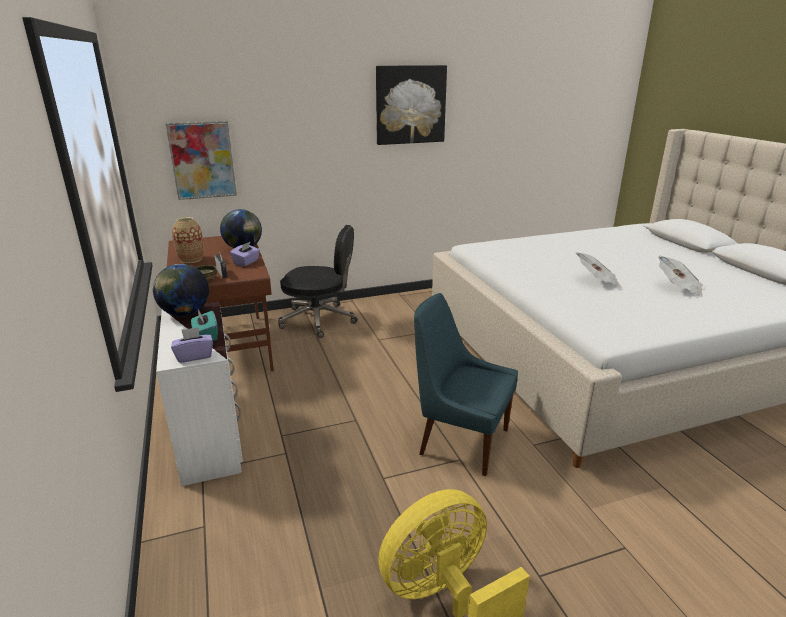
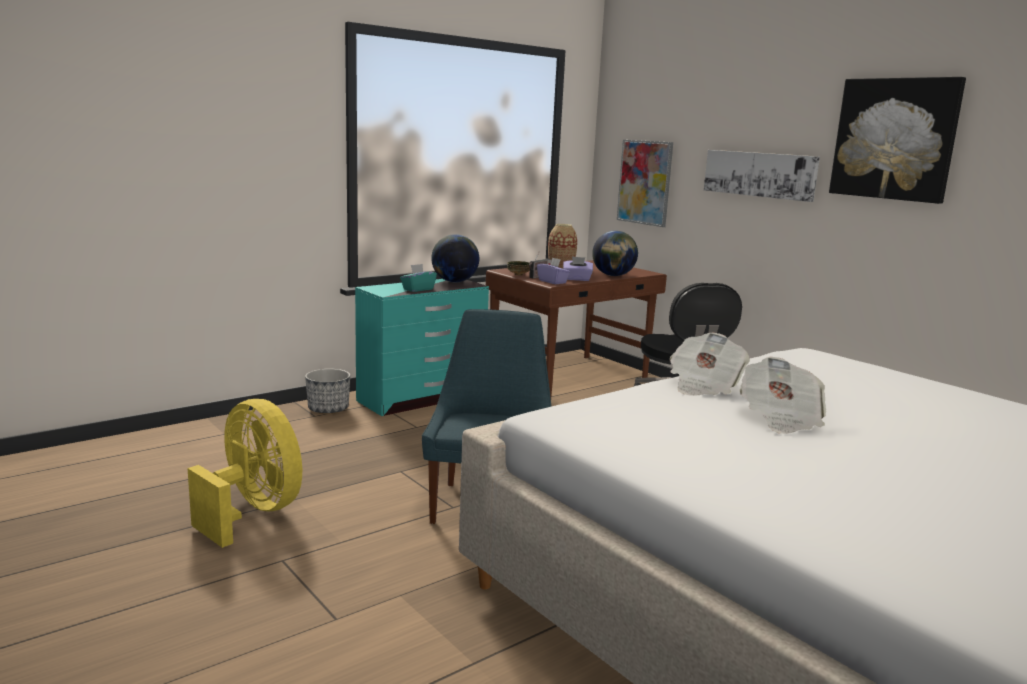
camera: 70 degrees right, 10 degrees down
(193, 512) = (328, 410): none -> planter
(194, 356) = (382, 290): purple tissue box -> purple tissue box (552, 282)
(211, 437) = (423, 398): white dresser -> turquoise dresser
(319, 138) = (759, 174): none -> picture
(678, 288) = (852, 479): newspaper -> newspaper (704, 385)

